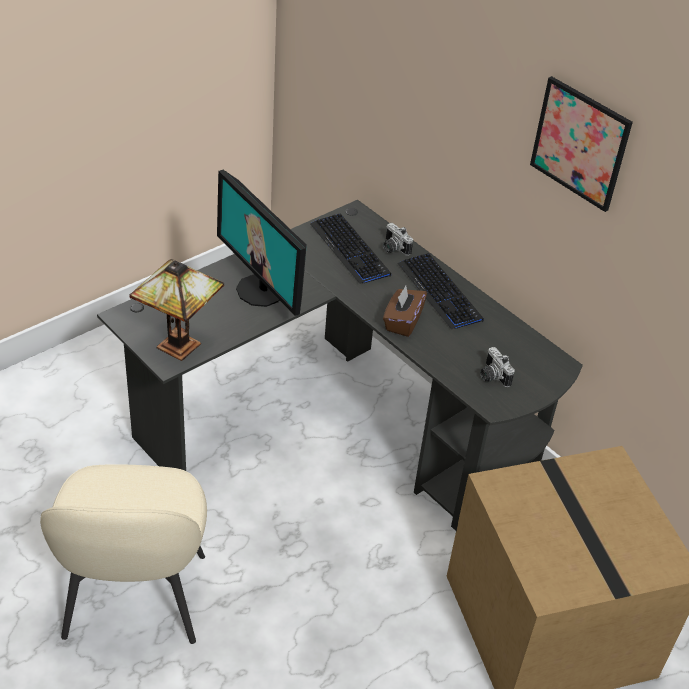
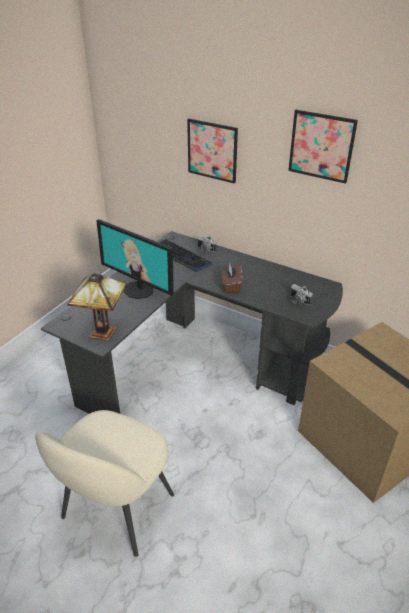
camera: 15 degrees left, 5 degrees down
(134, 600) = (116, 508): beige chair -> beige chair turned 45 degrees clockwise
(431, 96) = (212, 150): none -> picture
(440, 292) = (243, 266): keyboard -> none

